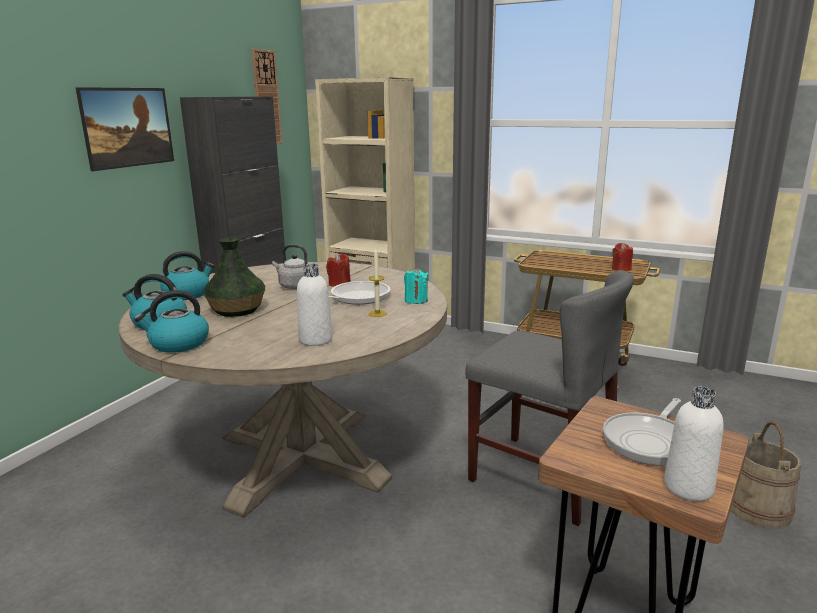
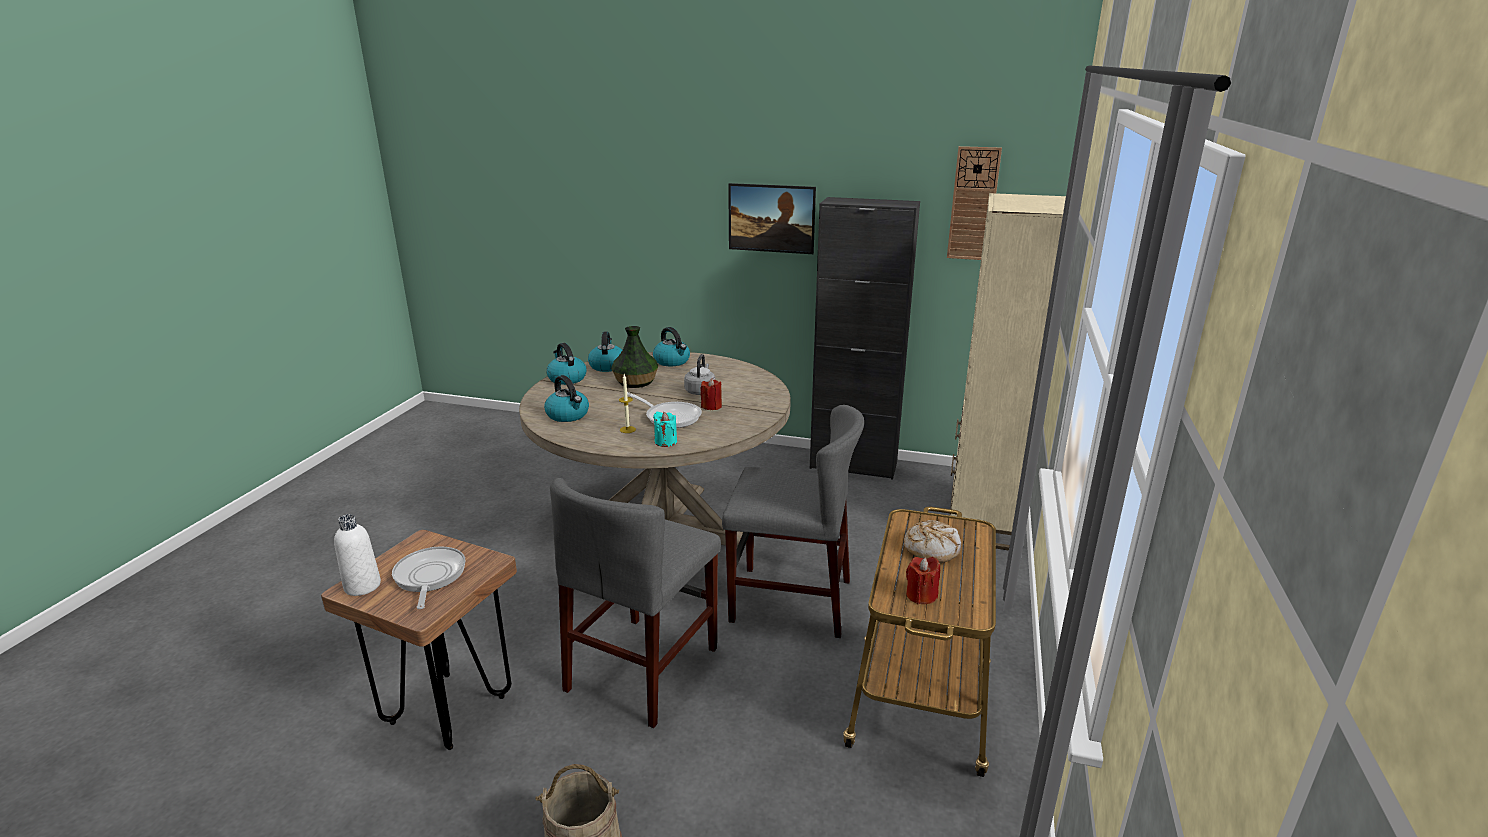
camera: 80 degrees right, 5 degrees up
(315, 340) = (568, 415): white bottle -> kettle
(453, 401) = (790, 601): none -> grey chair
(568, 263) = (931, 549): none -> bread
(649, 441) = (429, 577): frying pan -> frying pan turned 45 degrees clockwise

